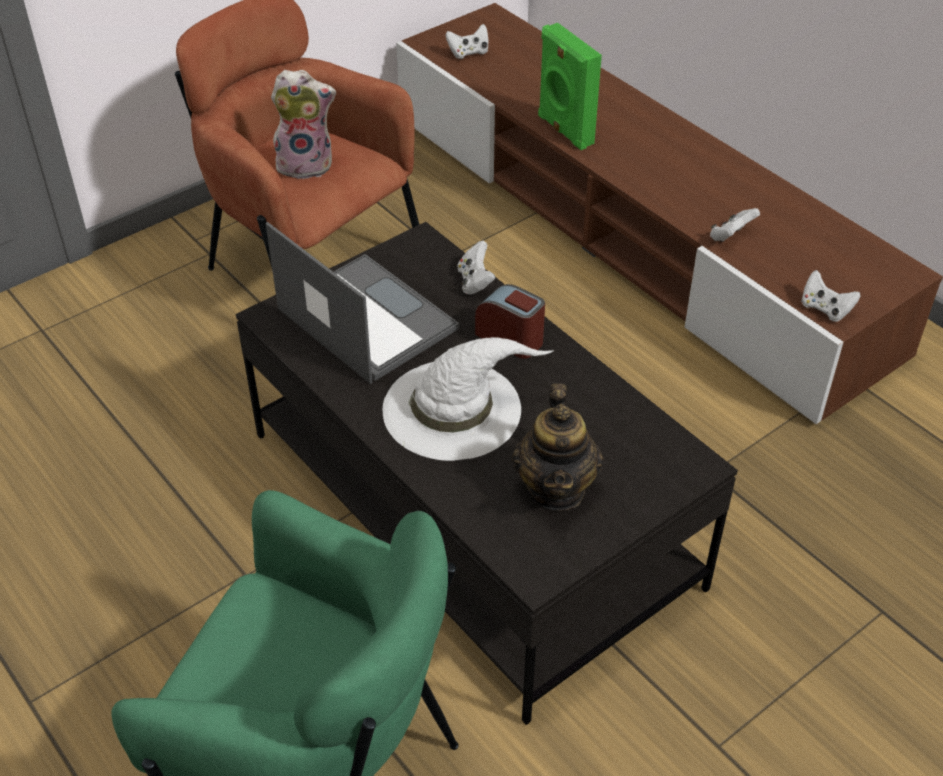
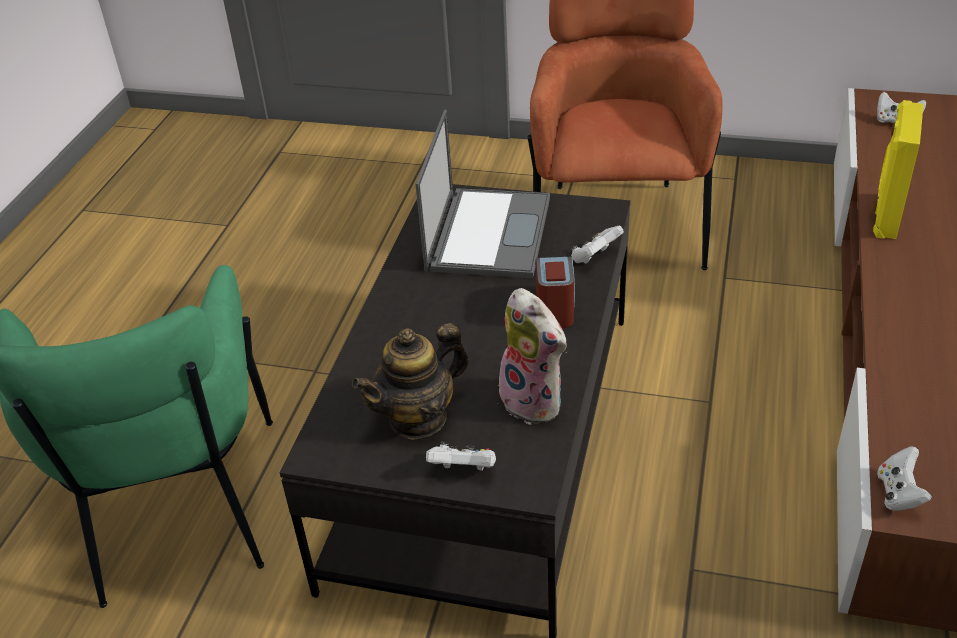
camera: 55 degrees right, 5 degrees down
(306, 164) = (615, 122): plush toy -> plush toy (536, 401)
(454, 408) = (445, 322): white hat -> none
(564, 131) = (885, 216): green speaker -> yellow speaker
(731, 236) = (904, 379): white game controller -> white game controller (463, 470)

